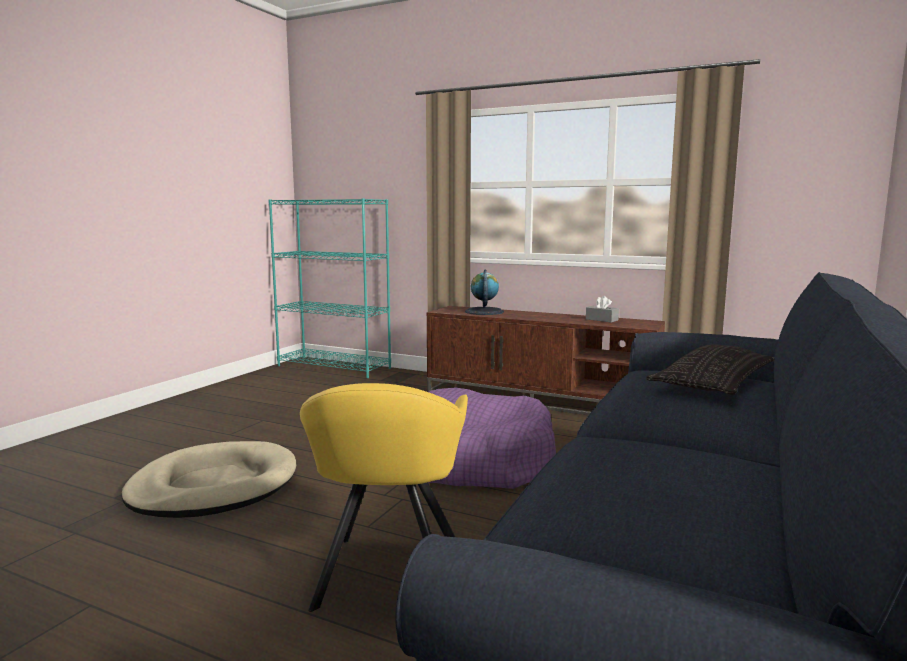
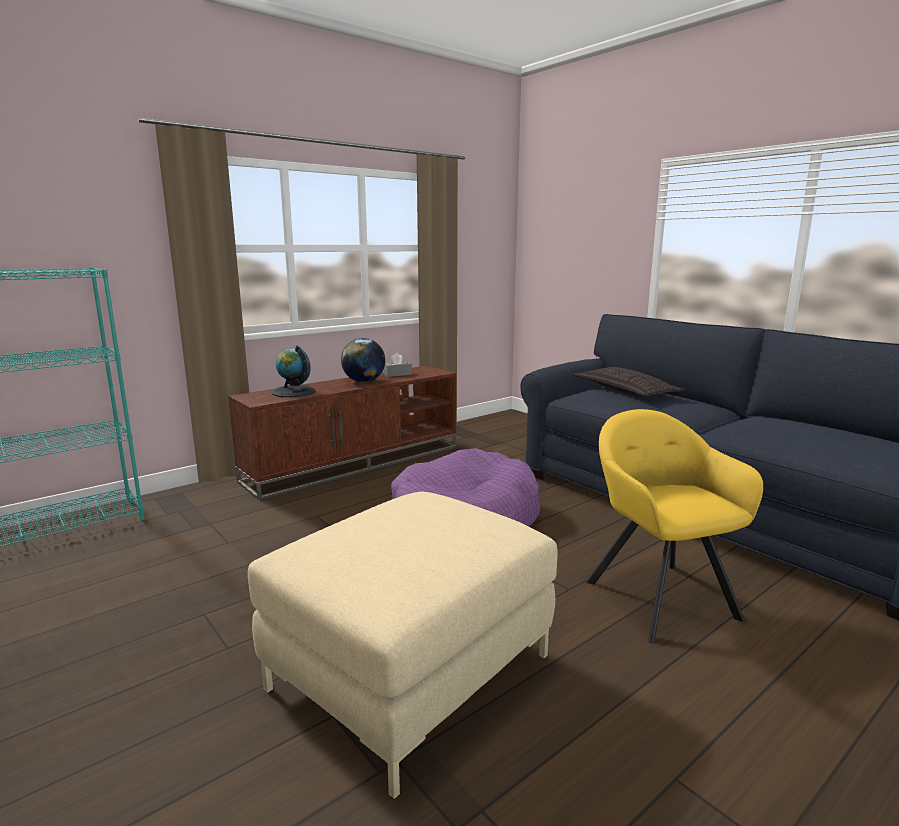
camera: 65 degrees left, 5 degrees up
(214, 486) = (411, 673): beige dog bed -> beige ottoman
(388, 577) = (657, 595): yellow armchair -> yellow armchair turned 135 degrees counterclockwise
(552, 317) = (364, 381): none -> globe

